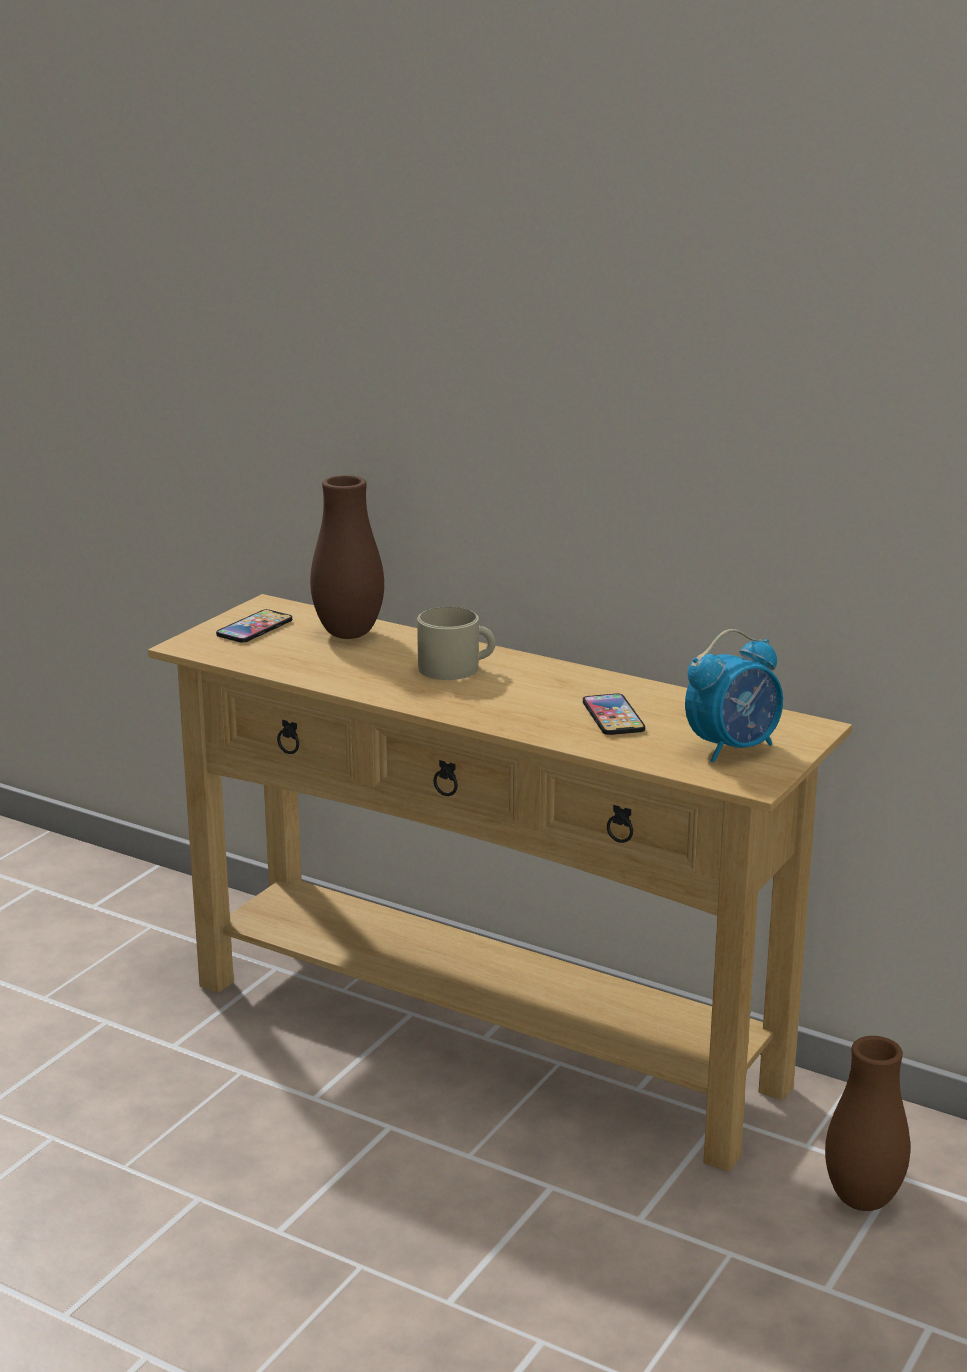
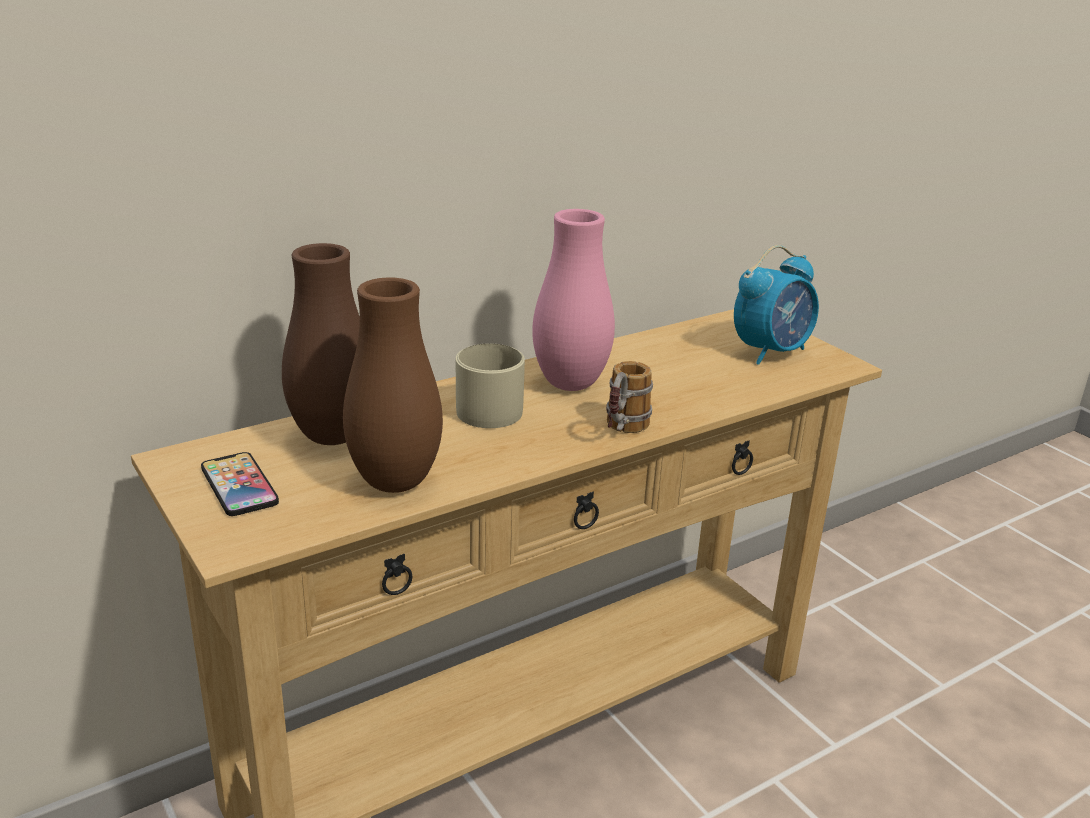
camera: 65 degrees left, 5 degrees up
(473, 717) = (622, 432): none -> mug
(538, 684) = (570, 384): none -> pink vase
(613, 716) = (672, 375): phone -> none
(733, 748) = (771, 352): alarm clock -> alarm clock turned 60 degrees clockwise
(862, 1200) = (851, 628): brown vase -> brown vase (395, 482)

